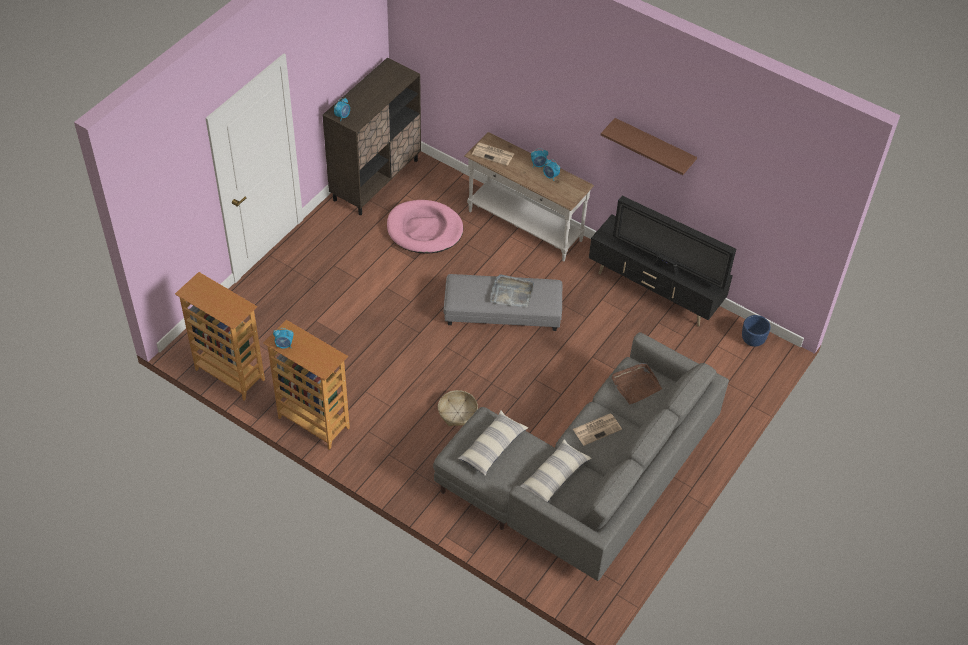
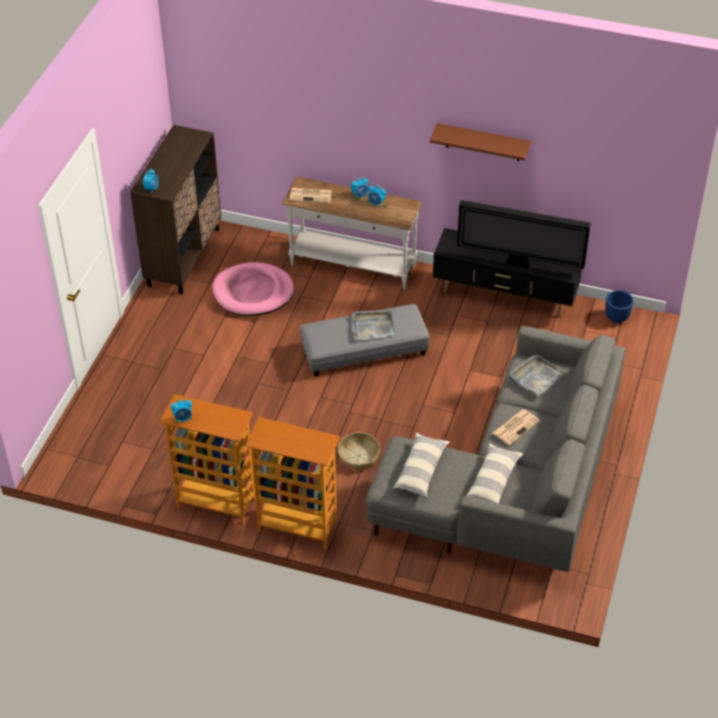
camera: 15 degrees left, 5 degrees down
(229, 375) = (108, 480): bookcase -> bookcase (297, 527)
(635, 385) = (535, 377): brown tray -> grey tray

